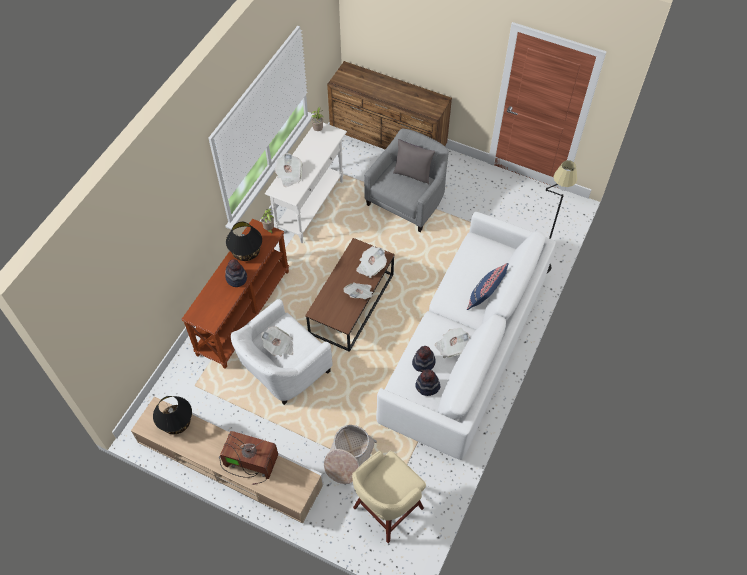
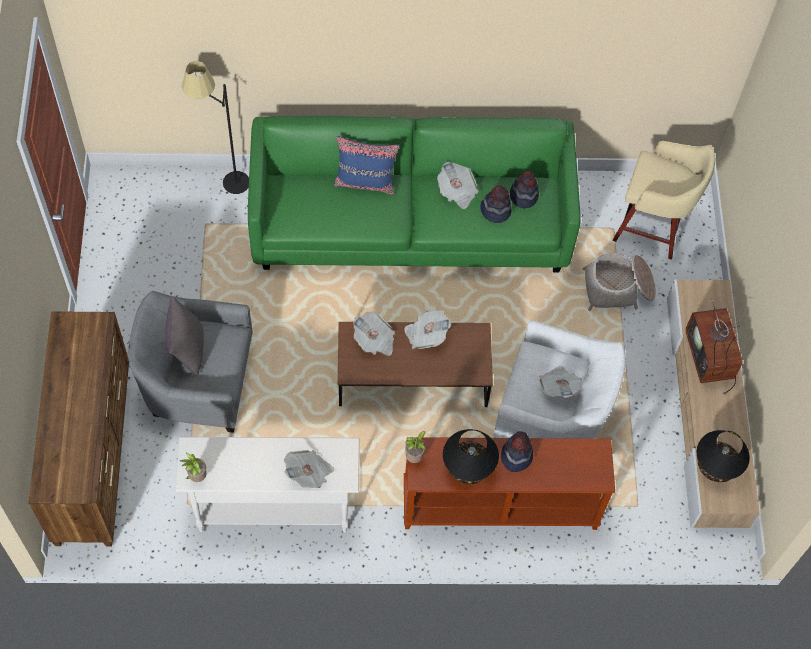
camera: 120 degrees left, 5 degrees up
(464, 350) = (410, 223): white sofa -> green sofa

